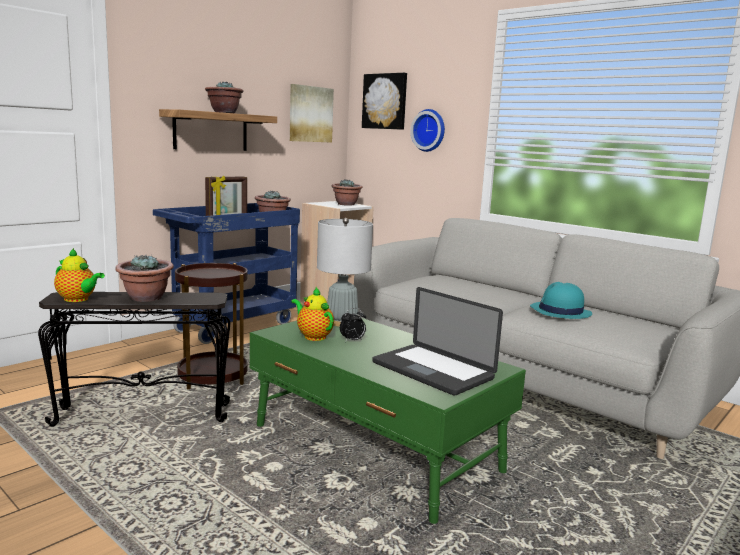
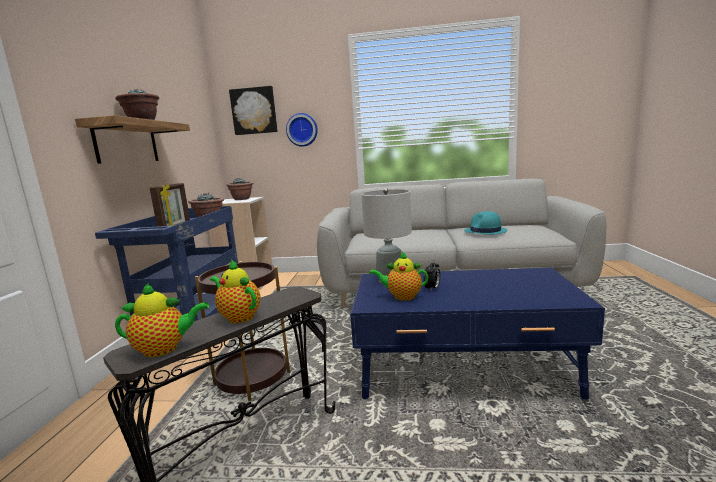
camera: 35 degrees left, 0 degrees up
(146, 298) = (238, 317): potted plant -> teapot
(310, 114) = (194, 125): picture -> none
(375, 448) = (464, 369): green coffee table -> blue coffee table
(432, 371) = (525, 287): laptop -> none

